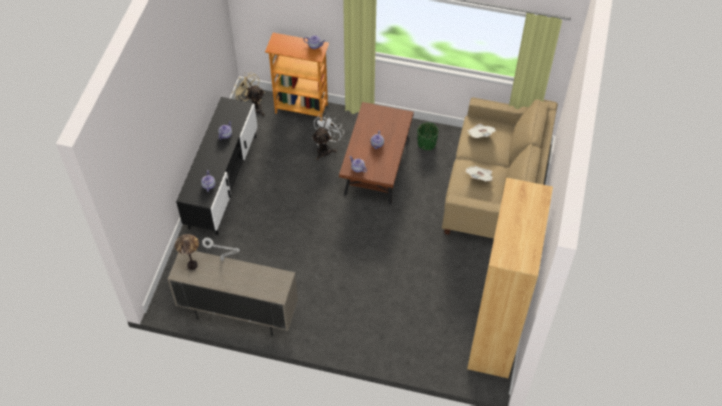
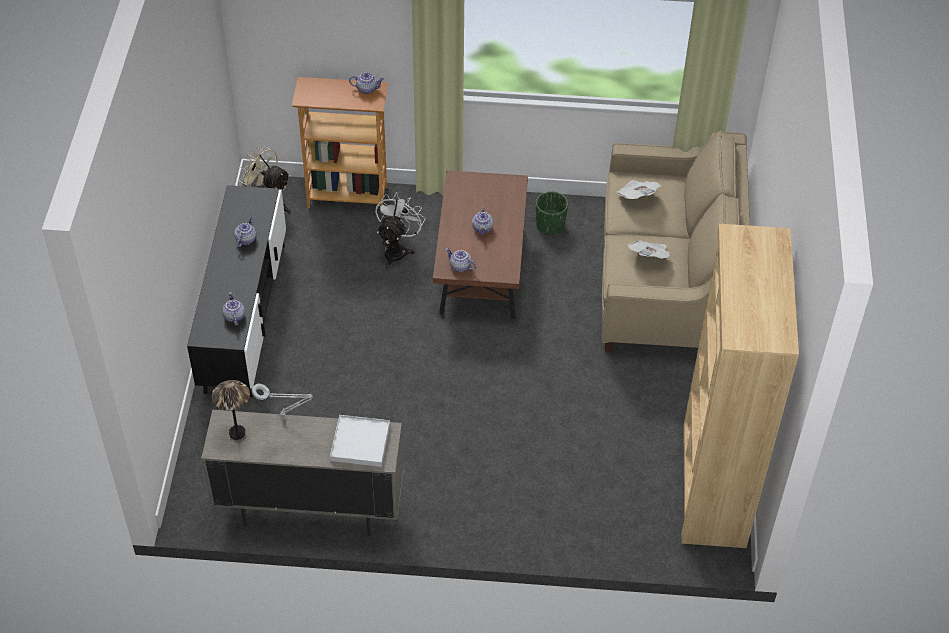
camera: 10 degrees left, 5 degrees down
(267, 282) = (360, 442): none -> white tray

